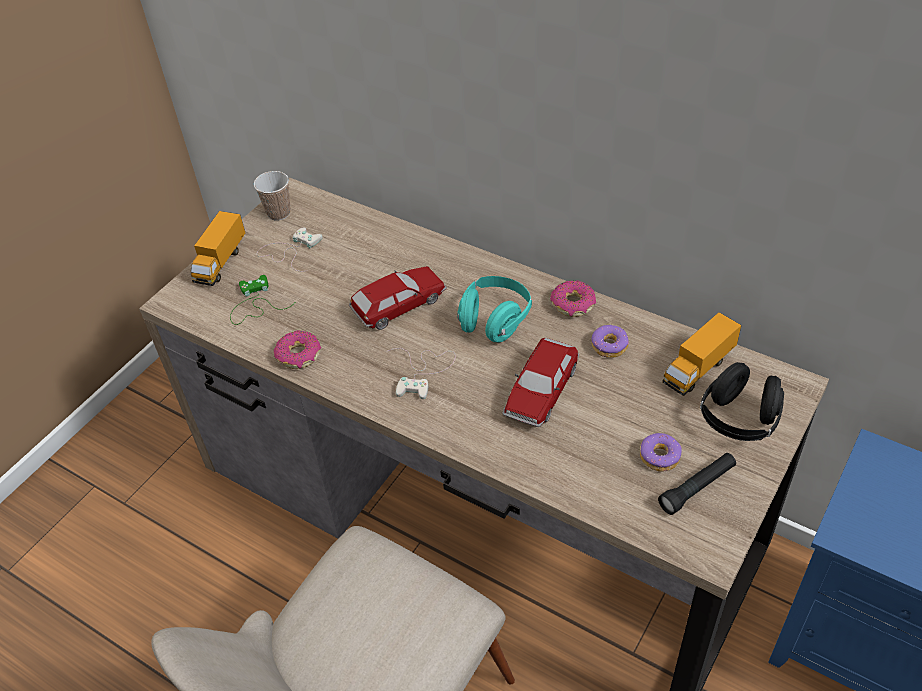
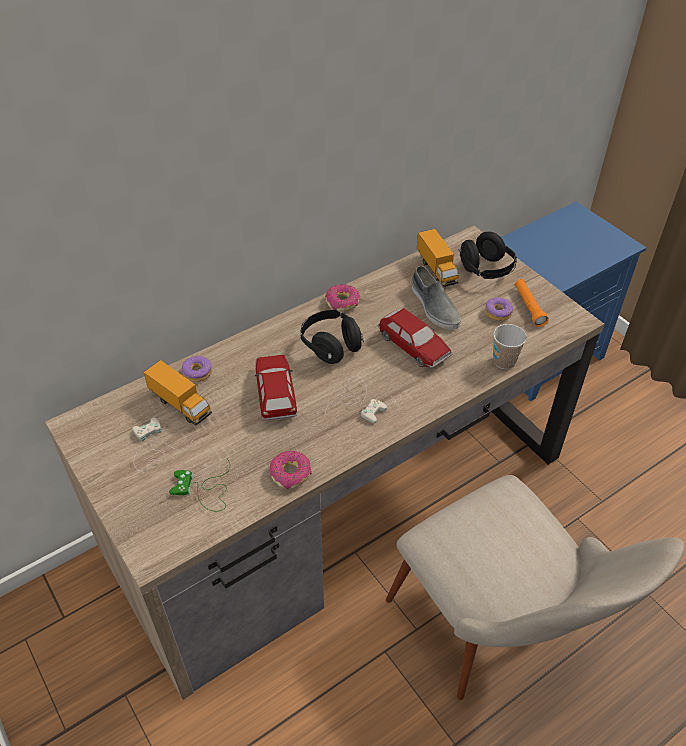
camera: 70 degrees left, 0 degrees up
(221, 262) = (126, 503): toy truck -> toy truck (180, 405)
(278, 213) = (91, 442): cup -> cup (504, 361)
(494, 320) = (331, 346): turquoise headphones -> black headphones
(609, 346) = (393, 299): donut -> donut (198, 372)
(625, 388) = (434, 306): none -> grey shoe
(697, 488) = (529, 307): black flashlight -> orange flashlight

